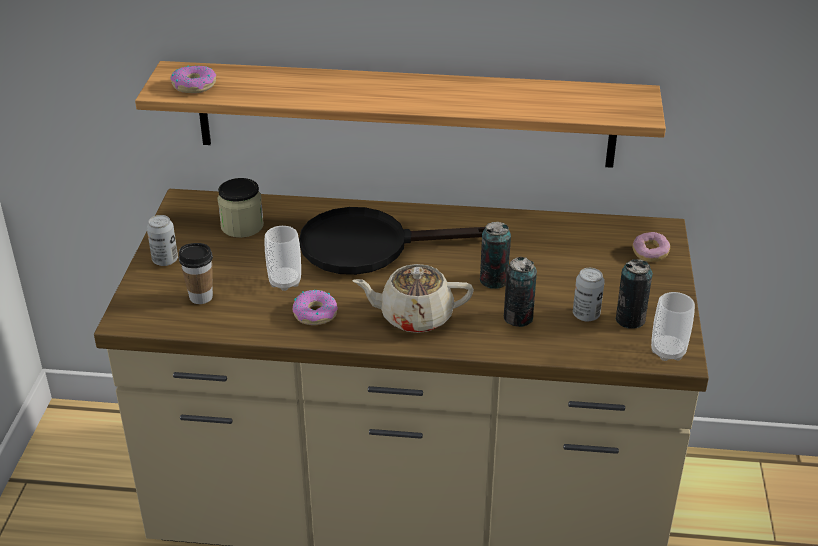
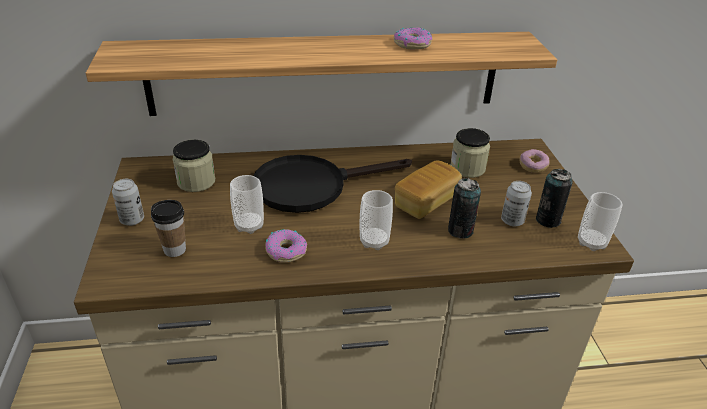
camera: 15 degrees left, 0 degrees up
(194, 85) = (141, 57): donut -> donut (412, 44)
(414, 316) = (374, 241): beige teapot -> cup
(493, 280) = (425, 202): can -> bread
(565, 246) = (467, 168): none -> jar

